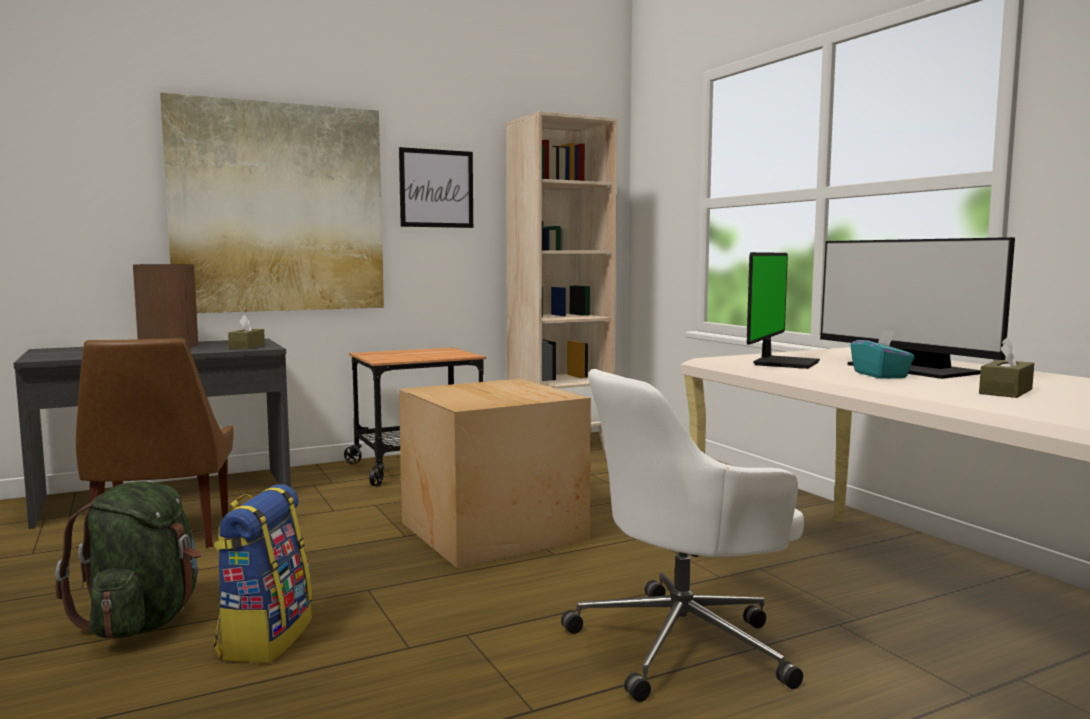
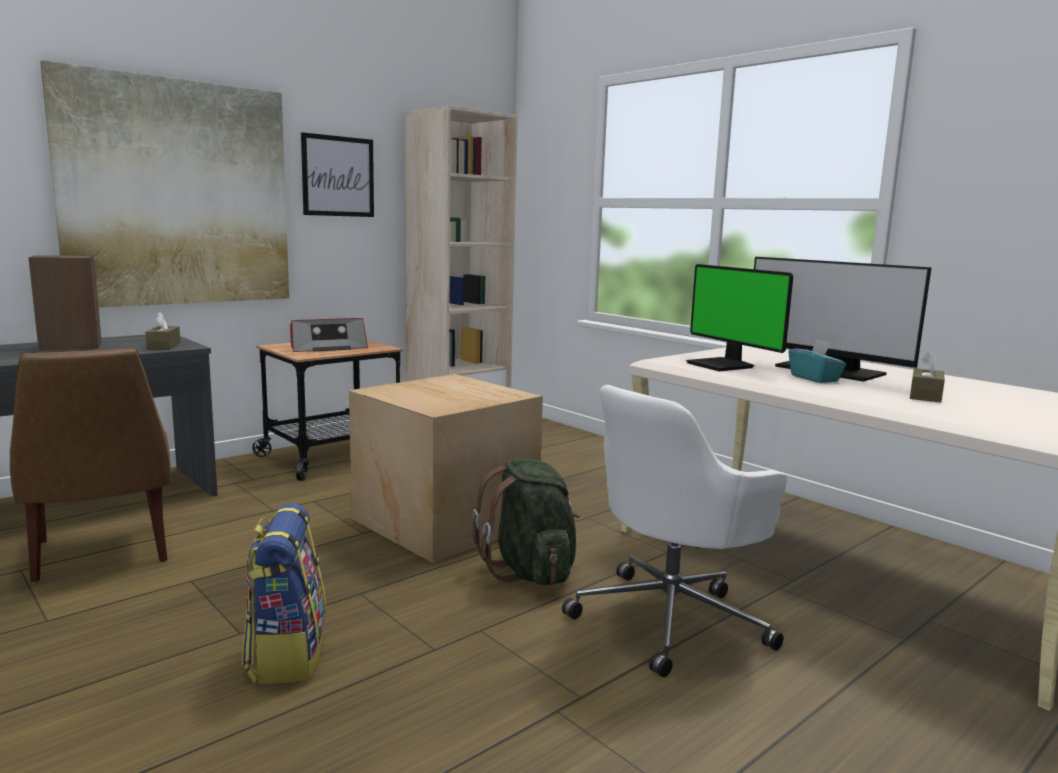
camera: 15 degrees left, 5 degrees up
(143, 621) = (142, 650): green backpack -> green backpack (530, 571)
(412, 355) = (327, 347): none -> radio
(783, 363) = (722, 365): monitor -> monitor turned 135 degrees clockwise

